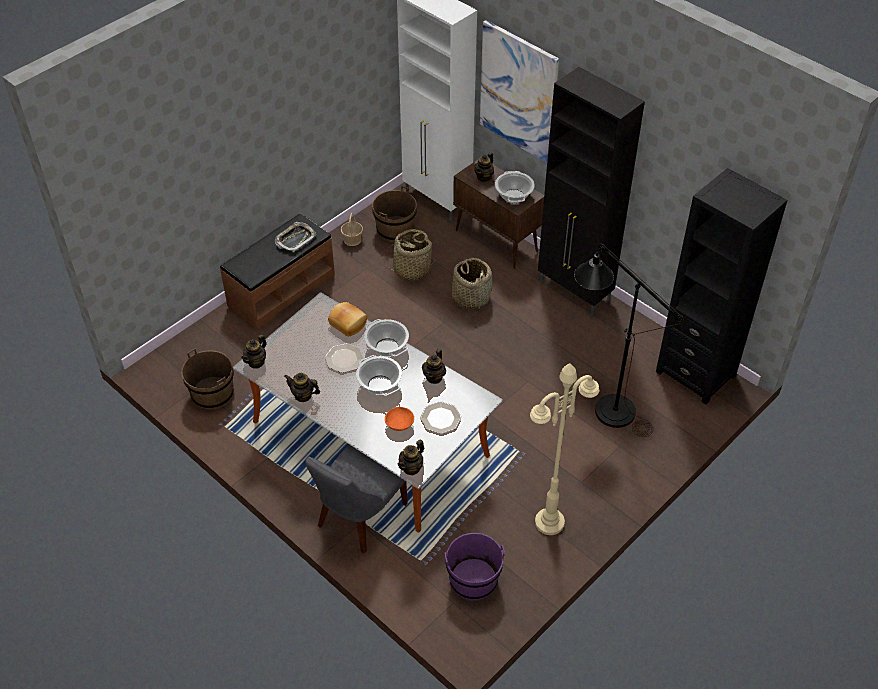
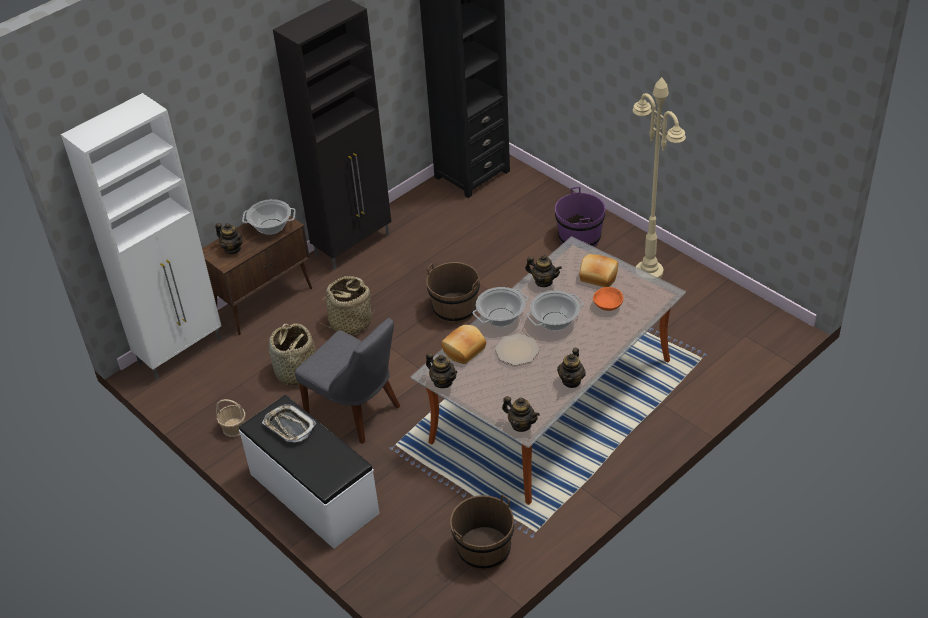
camera: 85 degrees left, 5 degrees down
(281, 290) = (313, 494): brown bench -> white bench
(359, 517) = (655, 405): grey chair -> grey chair (356, 411)
(395, 230) = (225, 388): brown bucket -> brown bucket (455, 309)
(411, 467) = (662, 295): teapot -> teapot (443, 382)
(440, 418) = (598, 277): plate -> bread
(473, 580) = (718, 322): purple bucket -> purple bucket (579, 237)
(518, 92) = (213, 131): picture -> none
(605, 405) = (509, 231): black floor lamp -> none

